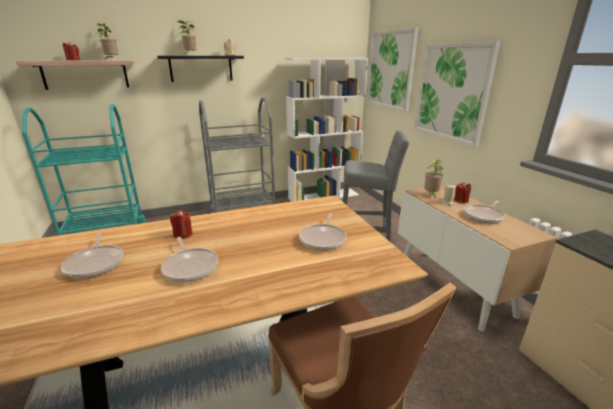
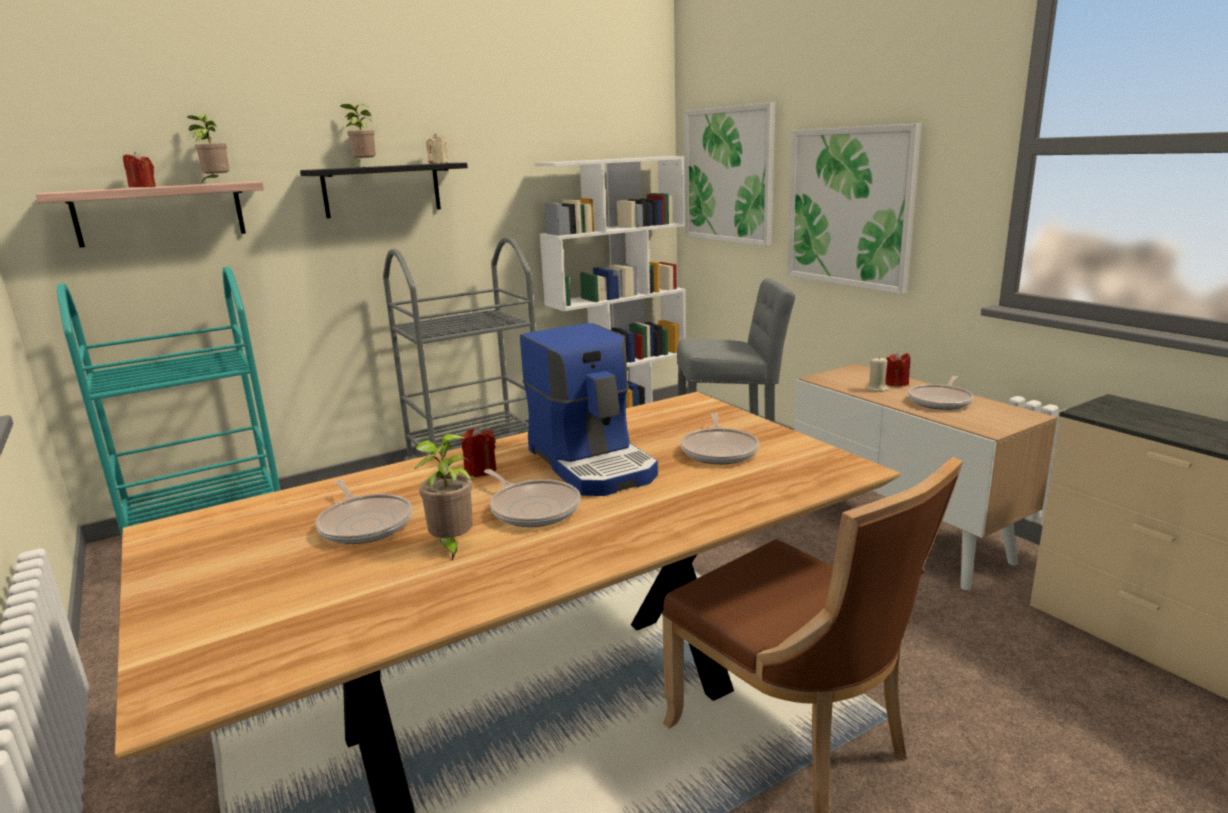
camera: 10 degrees left, 5 degrees down
(246, 238) = (593, 463): none -> coffee machine
(431, 195) = (845, 381): potted plant -> potted plant (452, 546)

